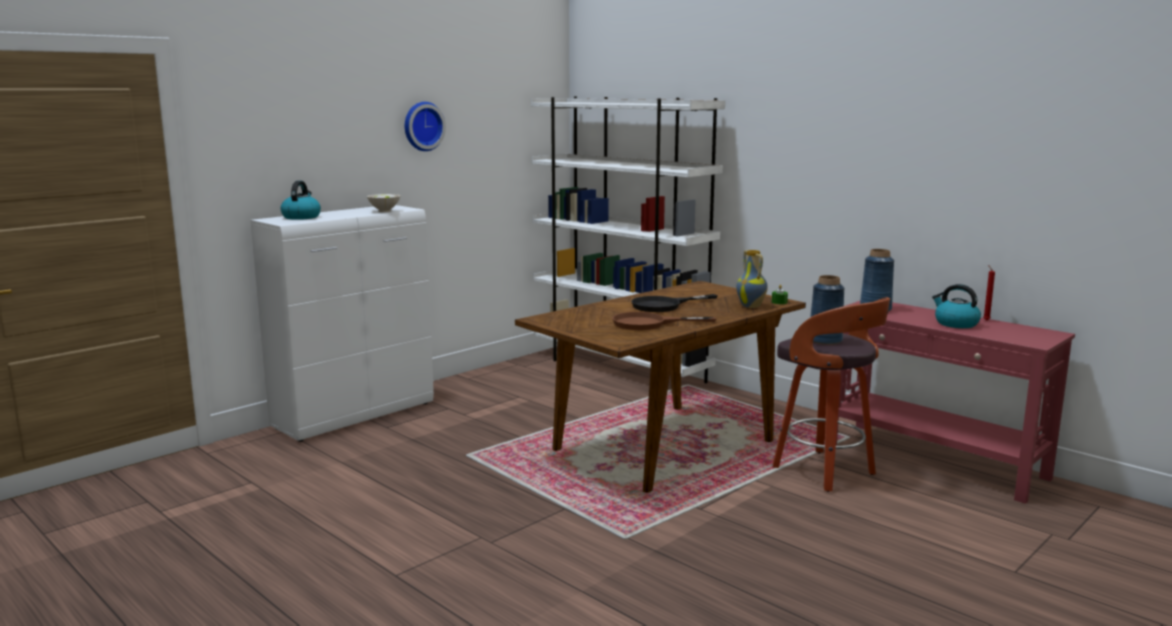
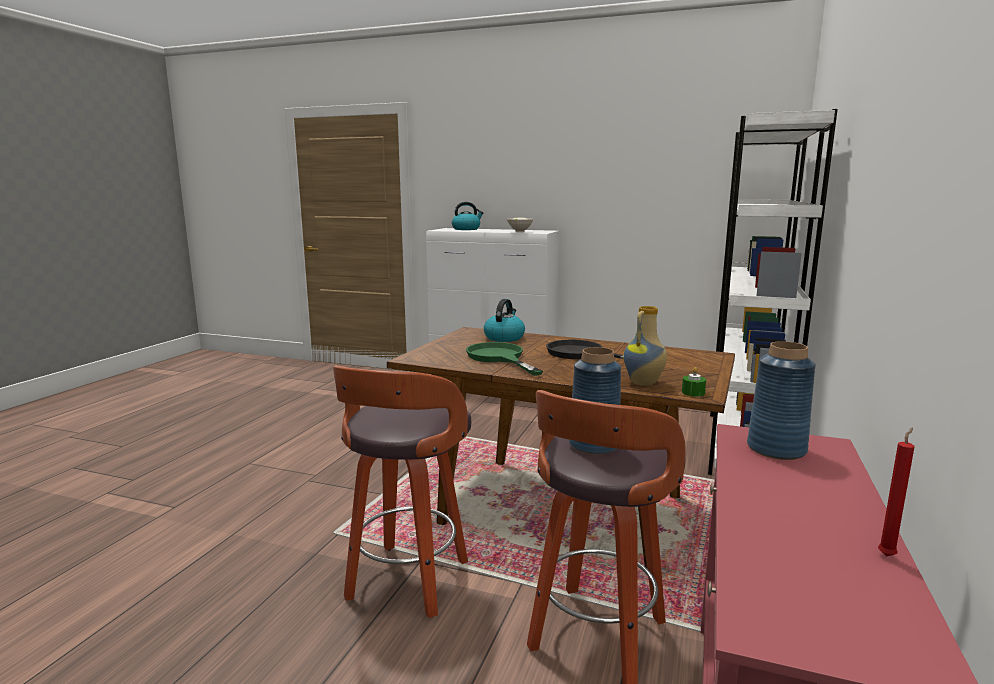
camera: 65 degrees right, 0 degrees up
(422, 126) = (600, 164): wall clock -> none
(649, 323) = (499, 358): brown frying pan -> green frying pan
(728, 518) = (407, 582): none -> stool
(955, 324) = (790, 521): kettle -> kettle (504, 337)

